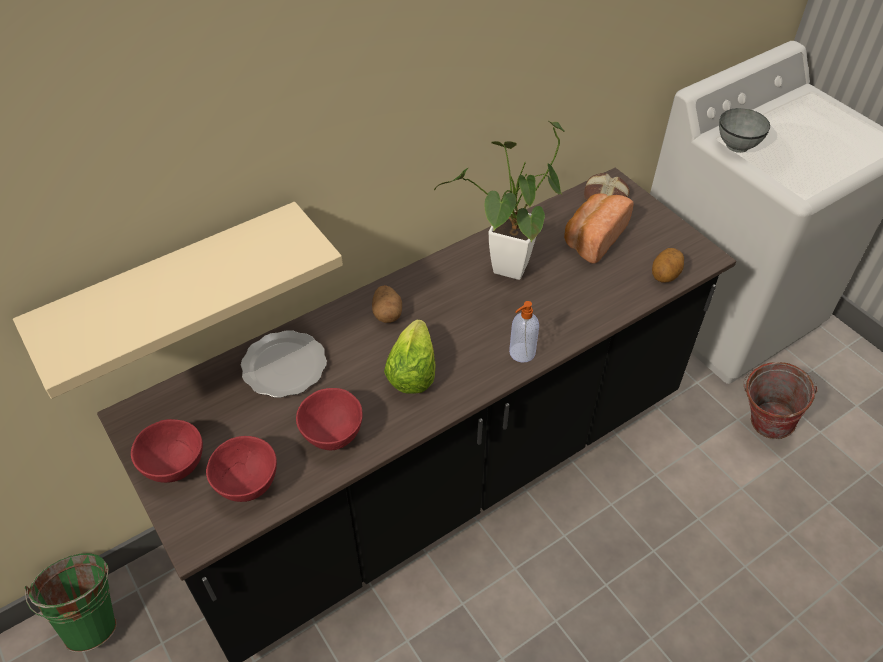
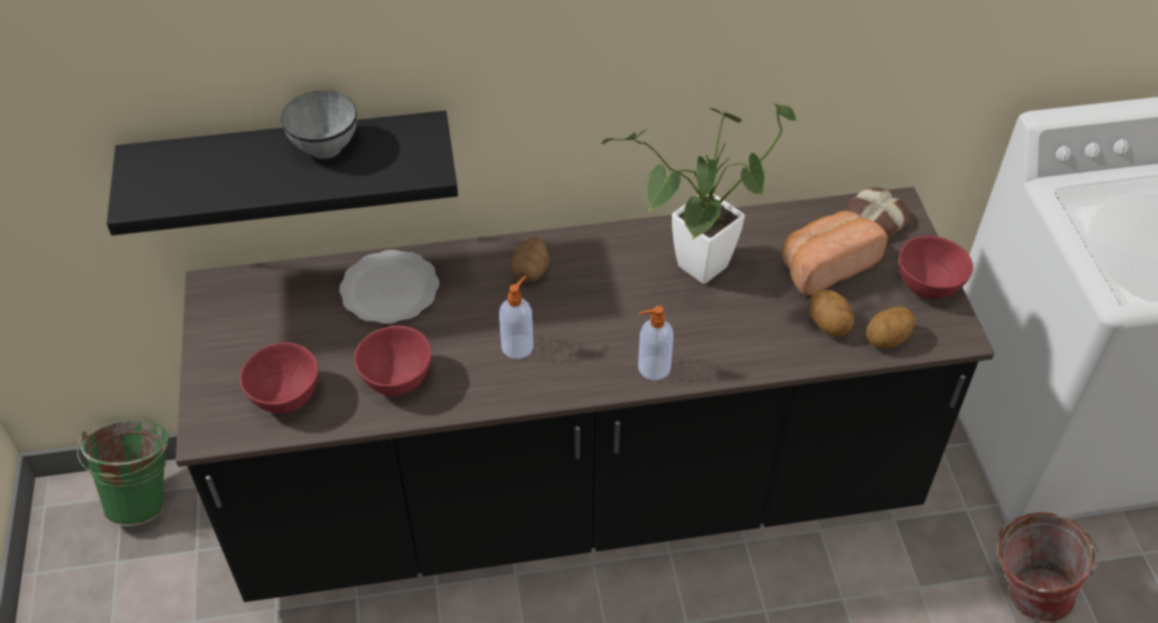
camera: 25 degrees right, 0 degrees up
(173, 287) = (291, 164): beige shelf -> black shelf
(174, 466) = (227, 352): red bowl -> red bowl (926, 286)
(412, 373) = (518, 346): lettuce -> soap dispenser
(621, 279) = (829, 325): none -> potato
(737, 146) = (1077, 207): grey bowl -> grey bowl (324, 147)

